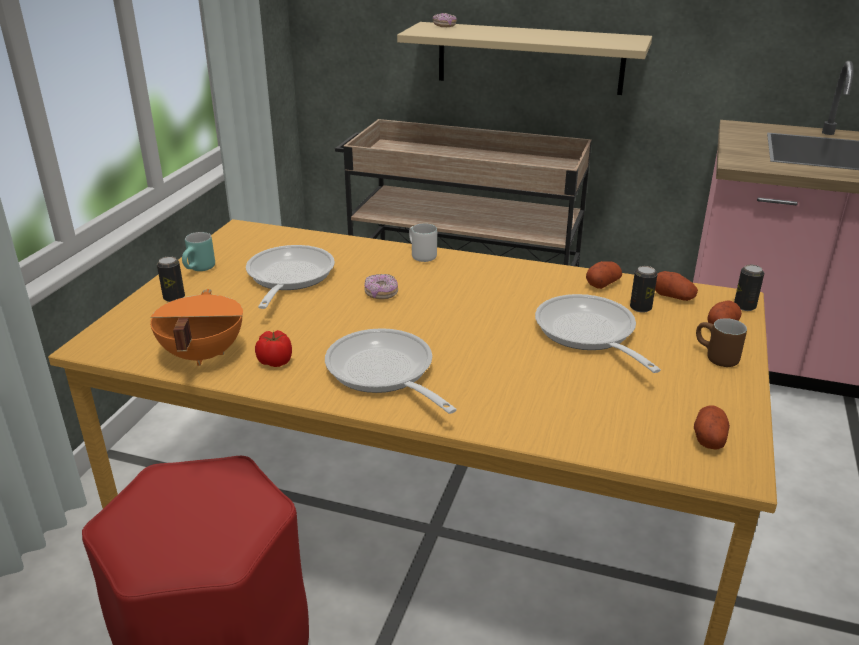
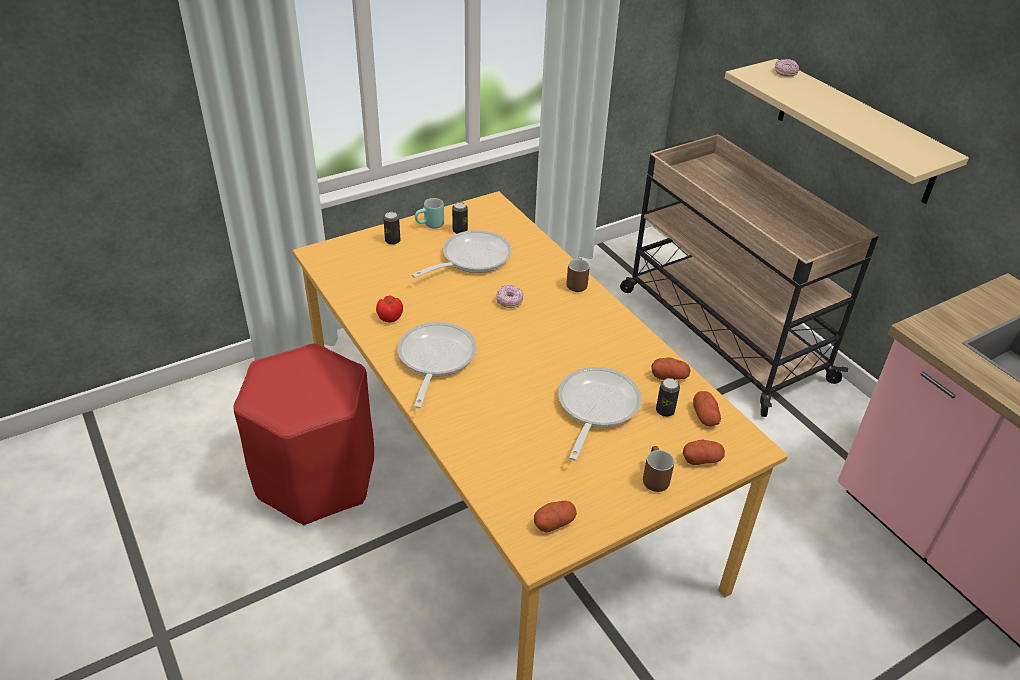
camera: 40 degrees right, 10 degrees up
(201, 355) = (360, 290): orange cooking pot -> none
(419, 256) = (575, 283): white mug -> brown mug
(744, 306) = (748, 456): can -> can (460, 231)

